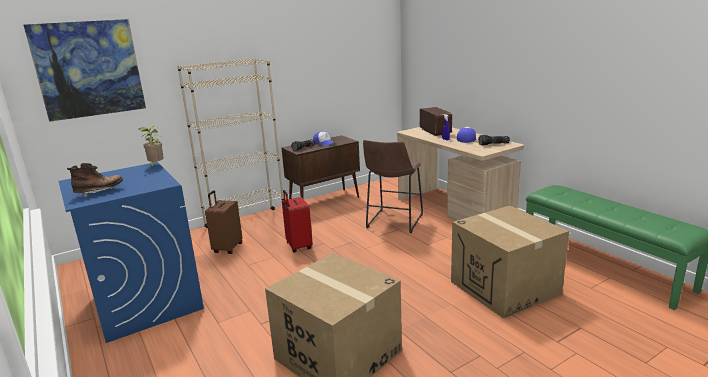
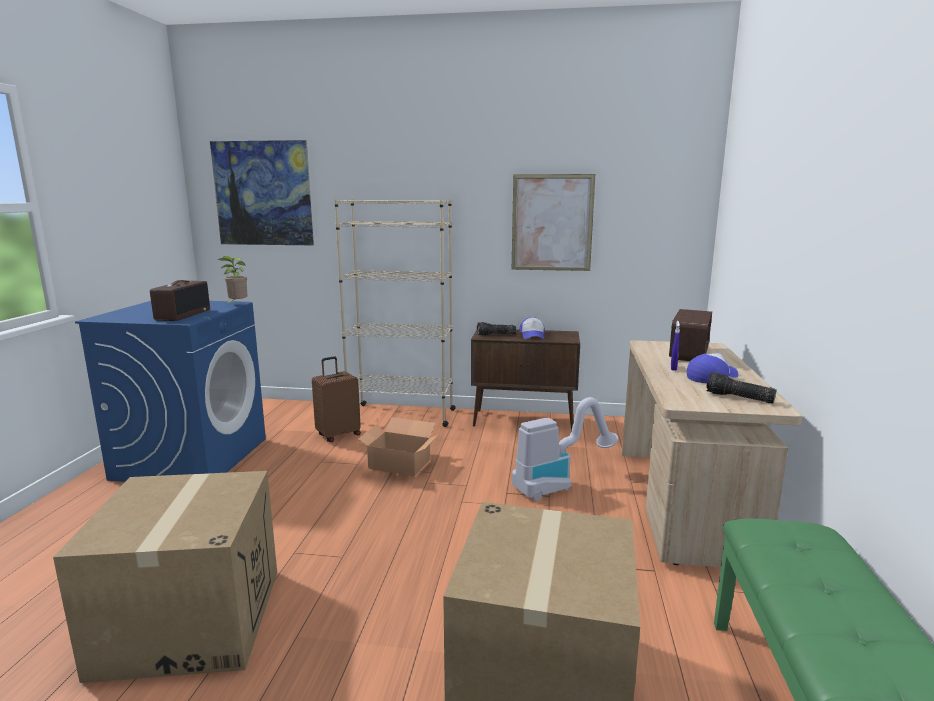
camera: 40 degrees right, 5 degrees down
(99, 192) = (135, 314): brown boot -> none
(144, 181) = (182, 315): none -> radio
(298, 246) = (399, 463): red suitcase -> cardboard box
(318, 67) = (552, 223): none -> picture
(393, 222) = (558, 483): brown stool -> vacuum cleaner

